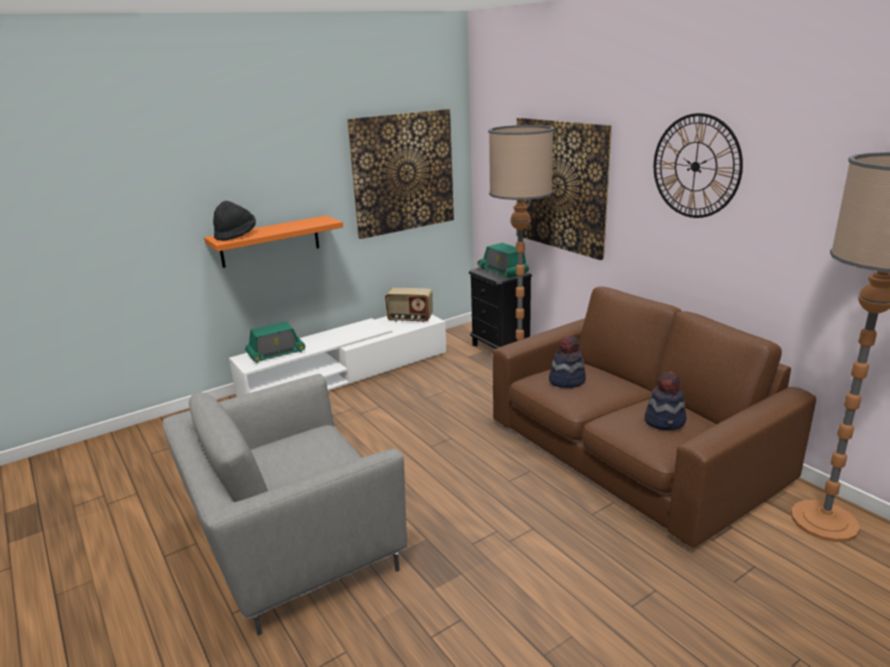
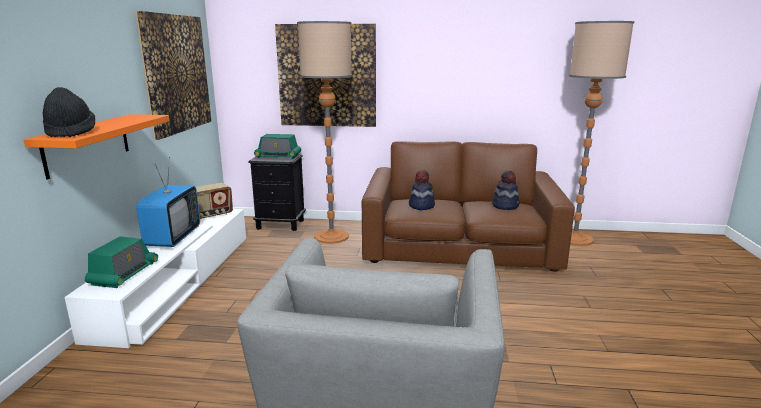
camera: 50 degrees left, 5 degrees down
(348, 333) = (173, 238): none -> television
(695, 166) = (450, 46): wall clock -> none

